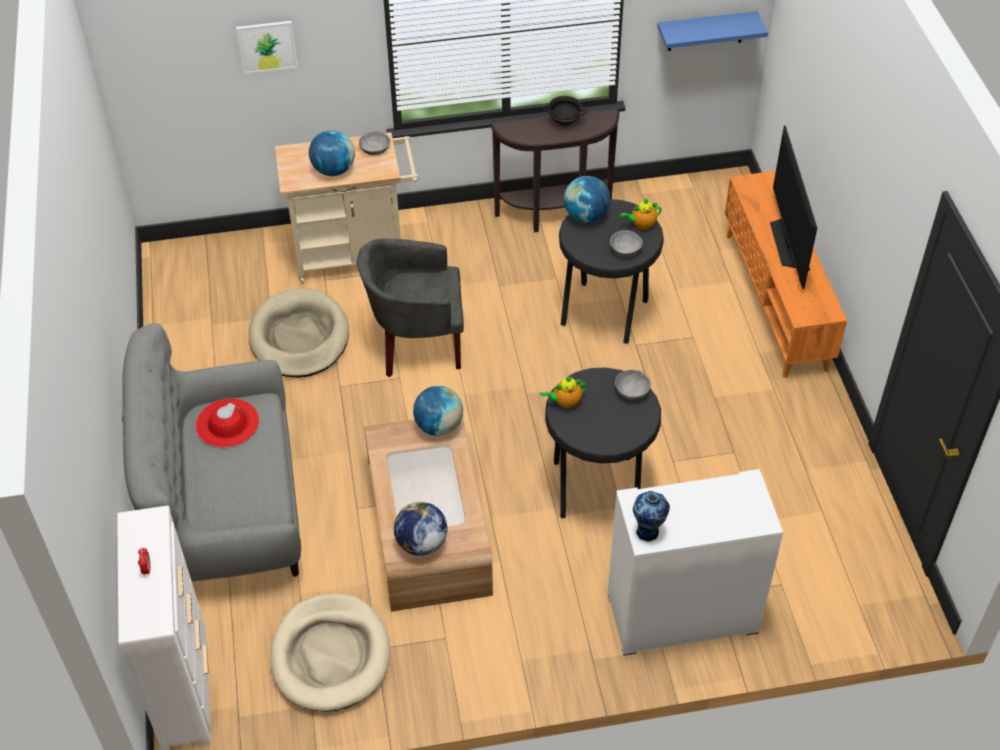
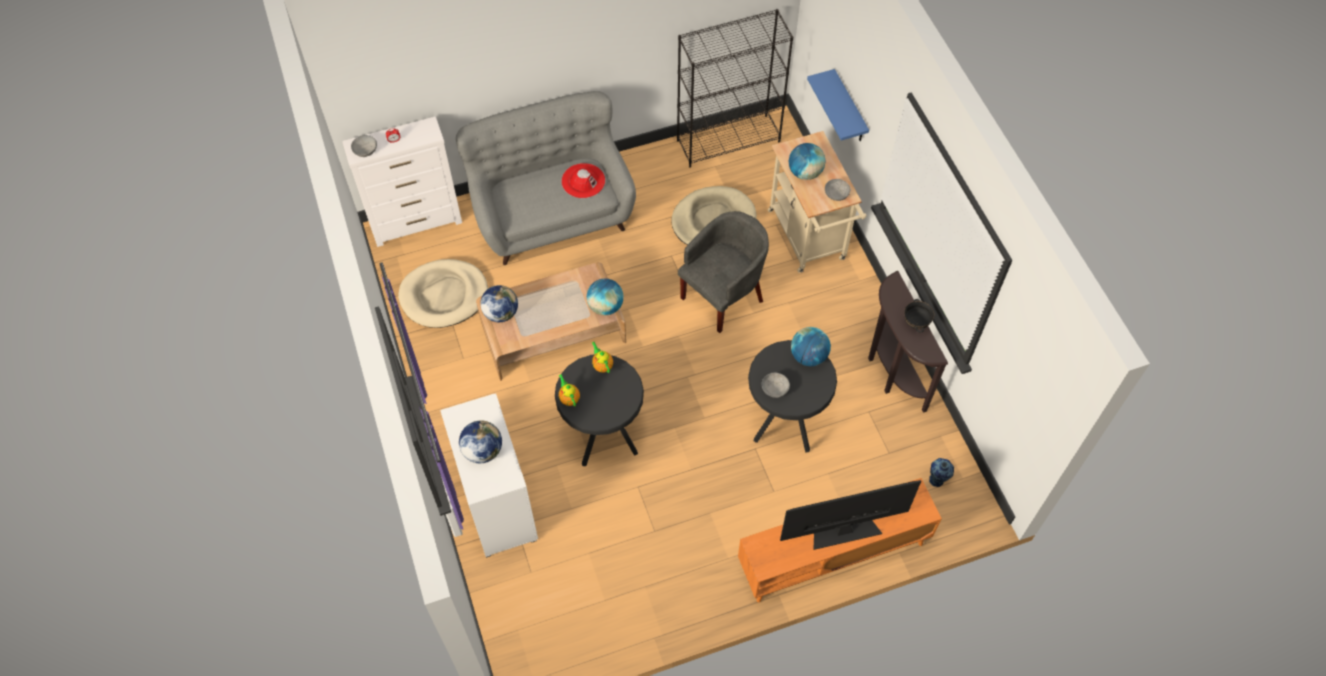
camera: 80 degrees right, 10 degrees up
(174, 305) = (729, 140): none -> black bookcase
(267, 46) = (855, 74): picture -> none
(417, 344) = (723, 296): grey armchair -> grey armchair turned 60 degrees clockwise
(632, 391) = (620, 408): grey bowl -> grey bowl (366, 151)
(641, 225) = (808, 398): teapot -> teapot (569, 398)
(648, 531) = (461, 416): vase -> vase (937, 480)
(704, 510) = (482, 450): none -> globe
(706, 31) = (1020, 397): blue shelf -> blue shelf (849, 108)

